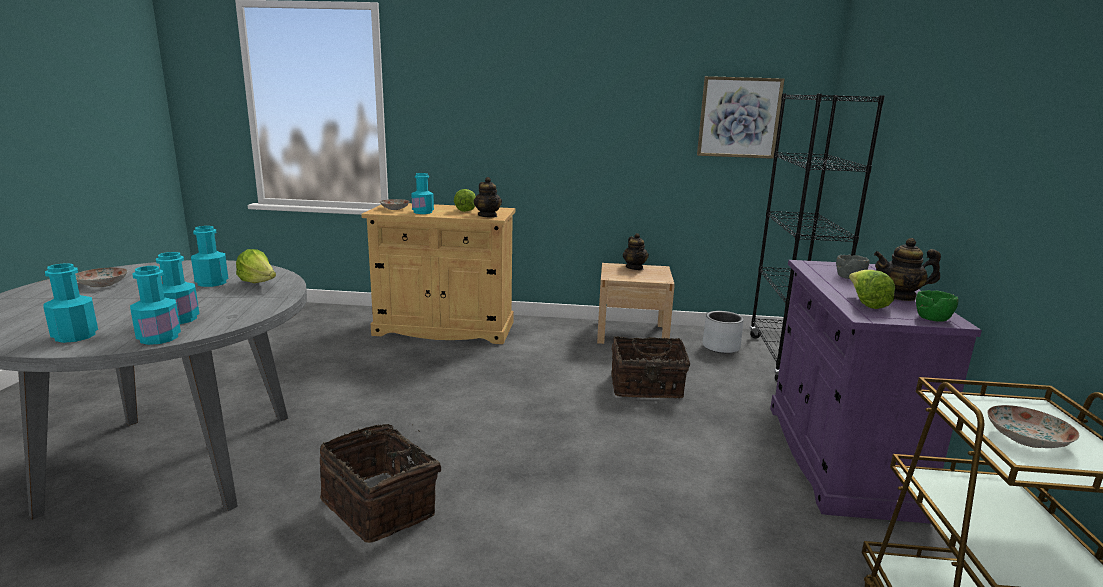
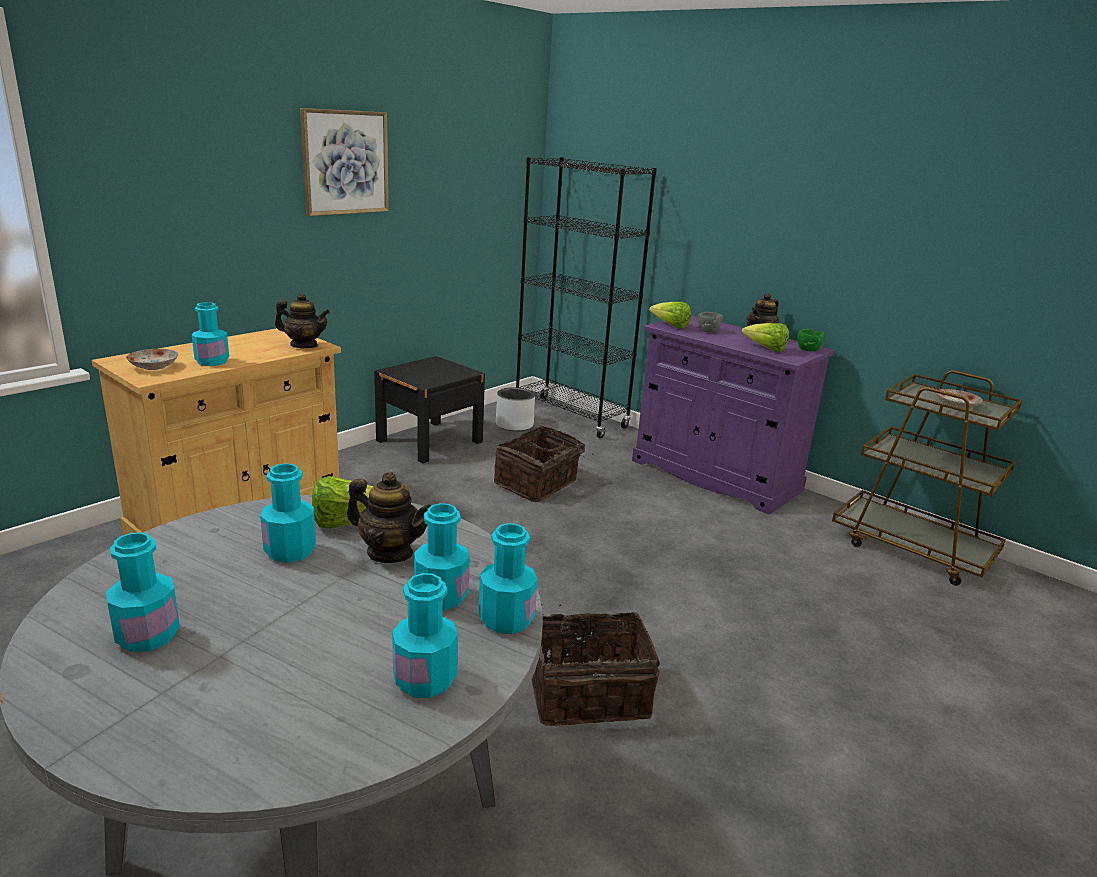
camera: 55 degrees left, 5 degrees up
(103, 284) = (148, 635): plate -> turquoise bottle
(466, 210) = (248, 343): lettuce -> lettuce (670, 326)
(632, 333) = (429, 441): beige nightstand -> black nightstand
(634, 268) = (417, 367): teapot -> teapot (390, 553)
(739, 117) = (481, 182): picture -> picture (345, 162)

